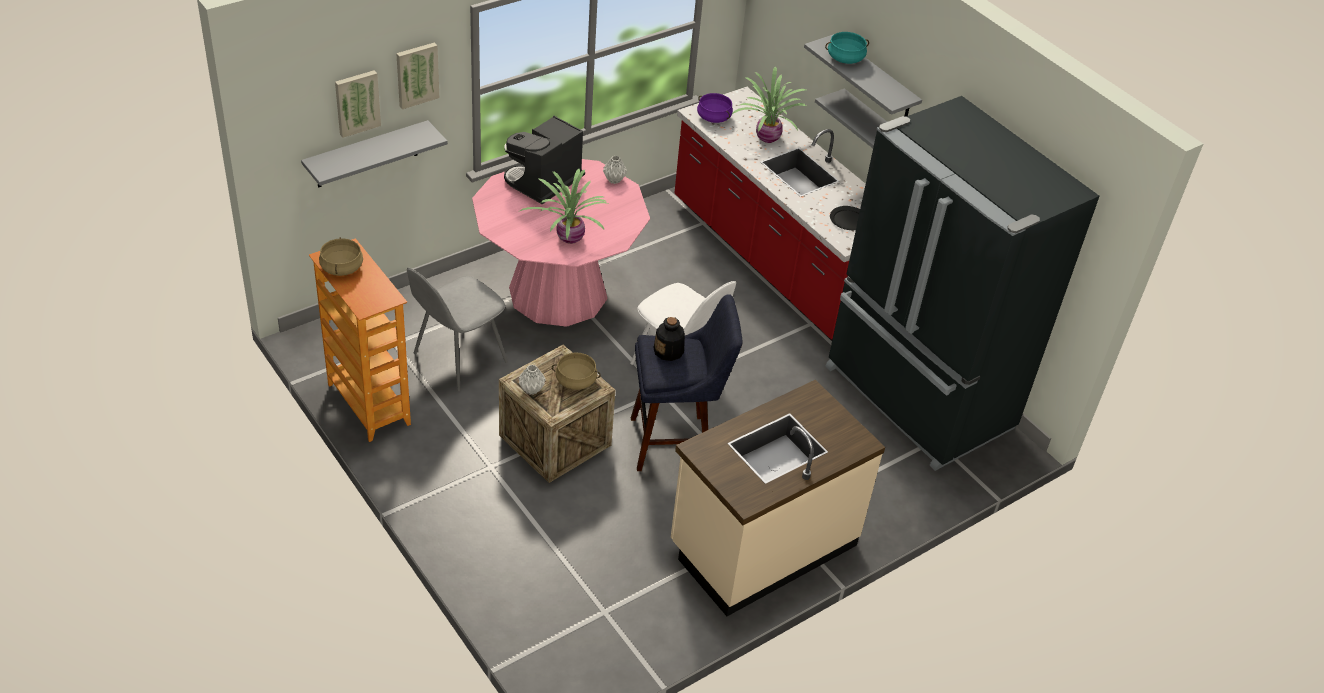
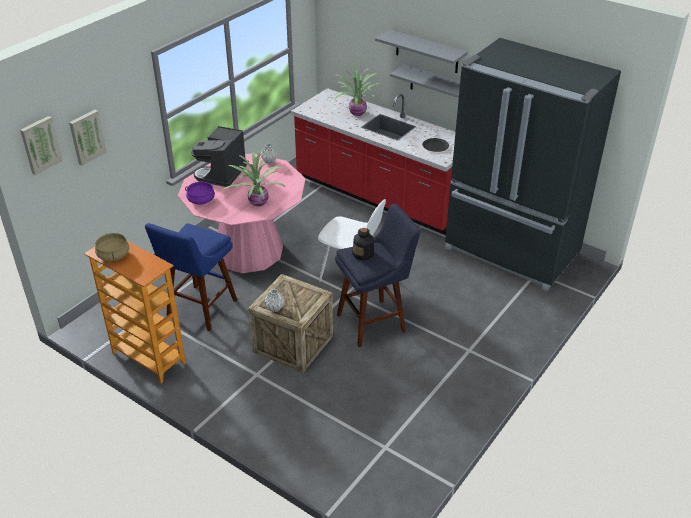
camera: 15 degrees left, 5 degrees down
(367, 155) = (99, 177): grey shelf -> none
(416, 74) = (124, 109): picture -> picture (40, 145)
(458, 359) = (199, 310): grey chair -> blue stool
(575, 381) = (302, 294): beige cooking pot -> none
(713, 117) = (316, 109): purple cooking pot -> purple cooking pot (201, 200)
(762, 545) = (466, 370): beige counter -> none
(845, 58) = (405, 40): turquoise cooking pot -> none

